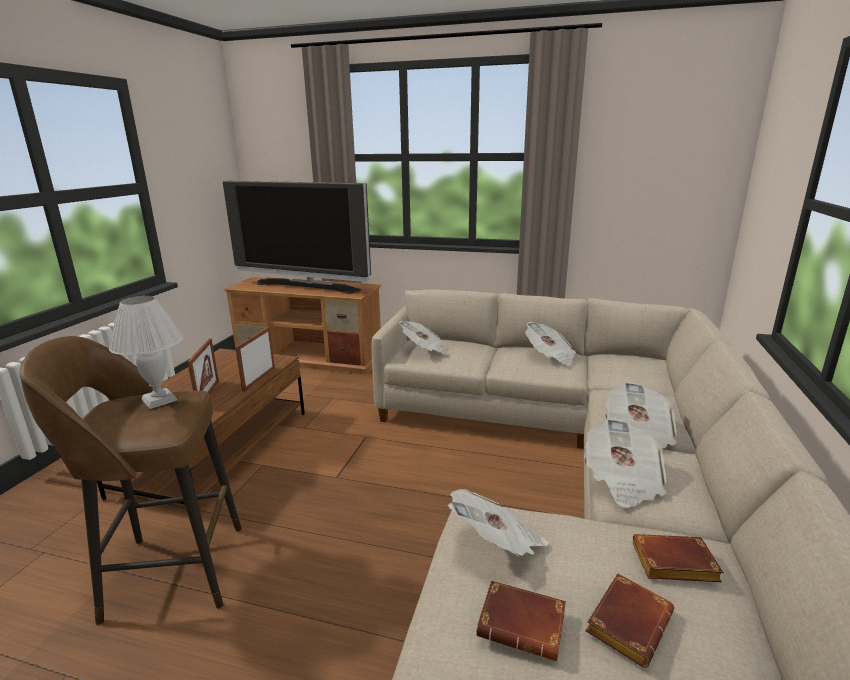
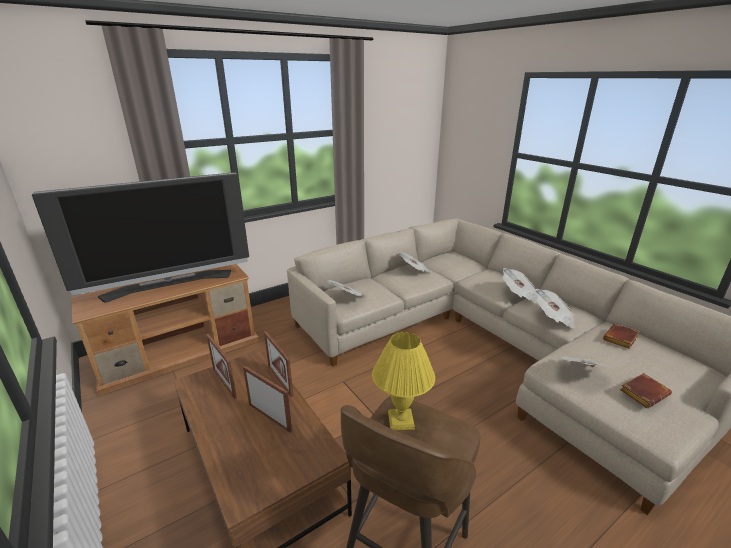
camera: 50 degrees left, 5 degrees up
(158, 400) = (401, 421): white table lamp -> yellow table lamp
(233, 363) = (224, 383): none -> picture frame
(627, 621) = (651, 367): brown book -> none

